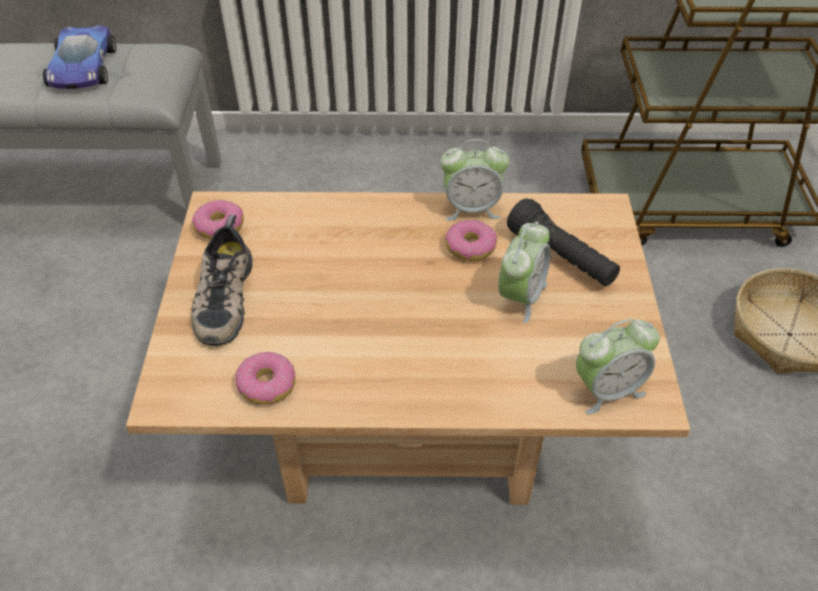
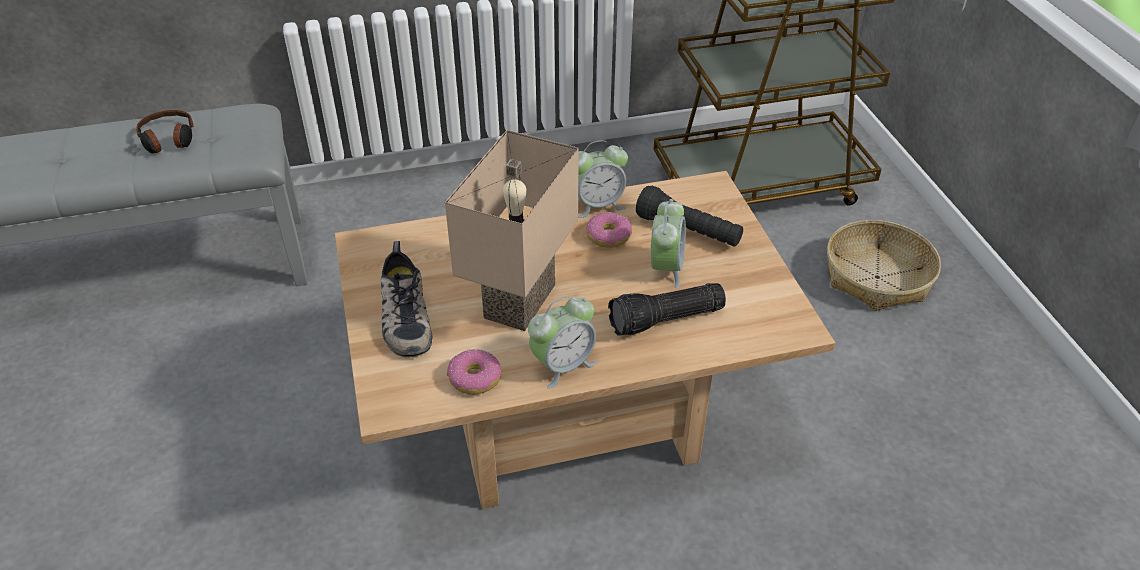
camera: 15 degrees left, 5 degrees down
(82, 68) = (168, 140): toy car -> headphones
(219, 227) = (374, 259): donut -> none
(350, 307) = (523, 303): none -> beige table lamp
(499, 360) = (666, 320): none -> flashlight
(607, 390) = (761, 326): alarm clock -> alarm clock (563, 365)

